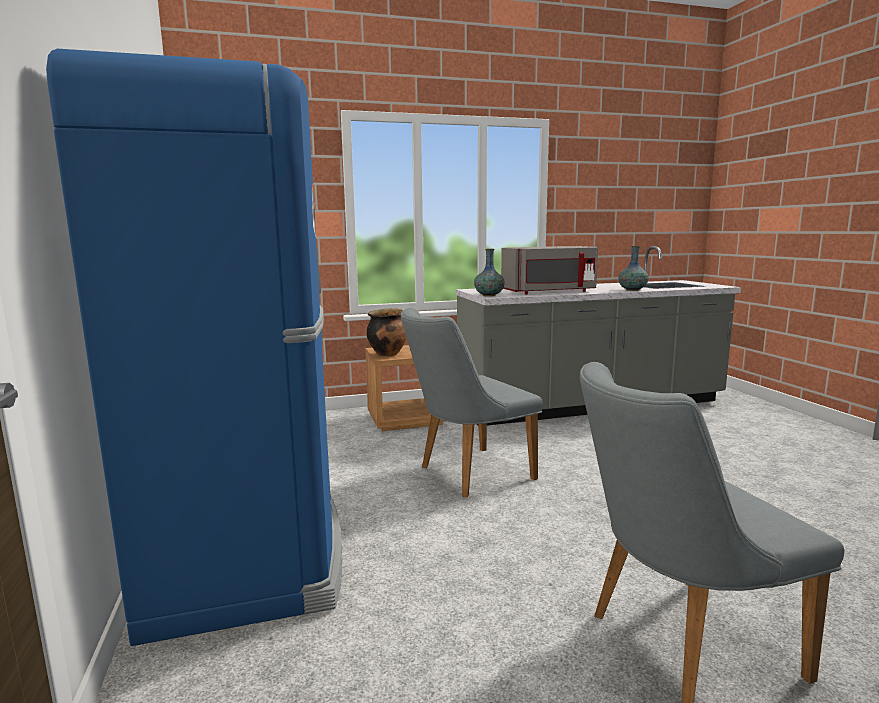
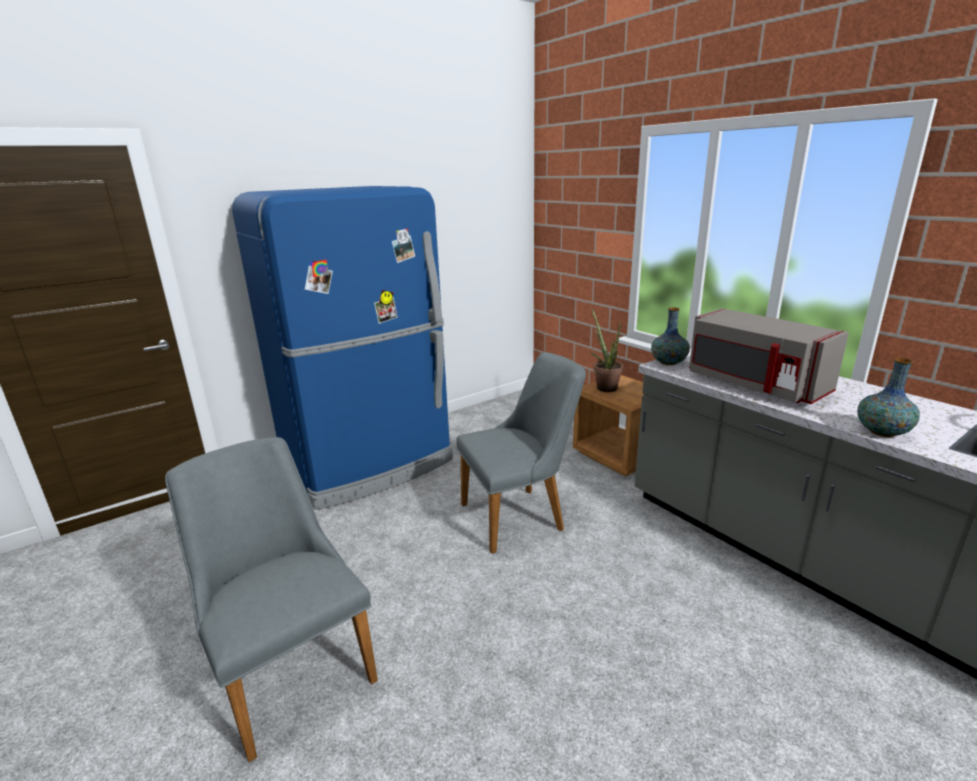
camera: 70 degrees right, 10 degrees up
(387, 354) = (604, 386): cooking pot -> potted plant
(466, 474) = (521, 515): grey chair -> grey chair turned 120 degrees clockwise

